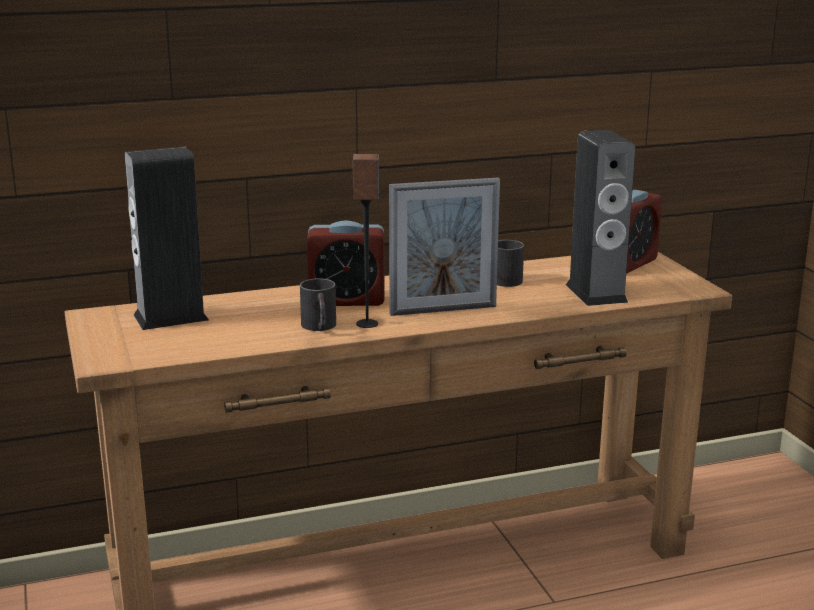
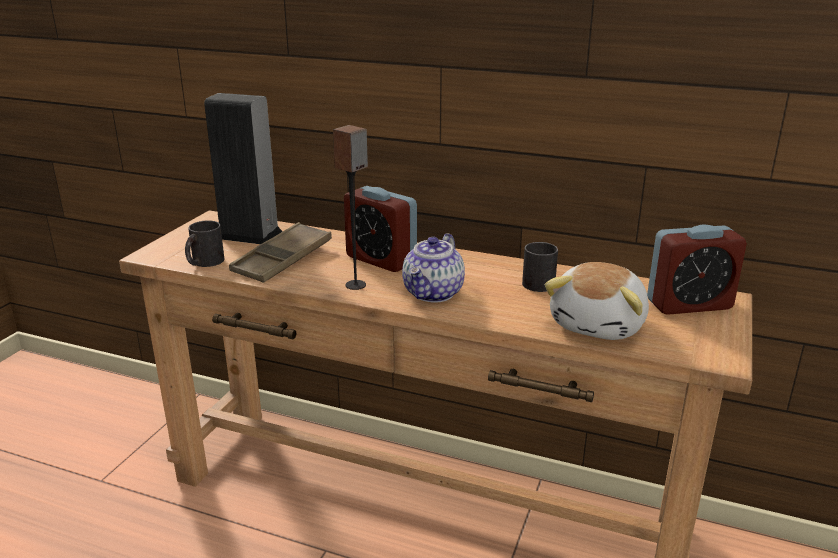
camera: 40 degrees right, 5 degrees up
(255, 326) = (282, 259): none -> brown tray
(319, 327) = (319, 276): black mug -> black mug (204, 263)
(443, 310) = (434, 293): picture frame -> teapot
(596, 293) = (599, 324): speaker -> plush toy

